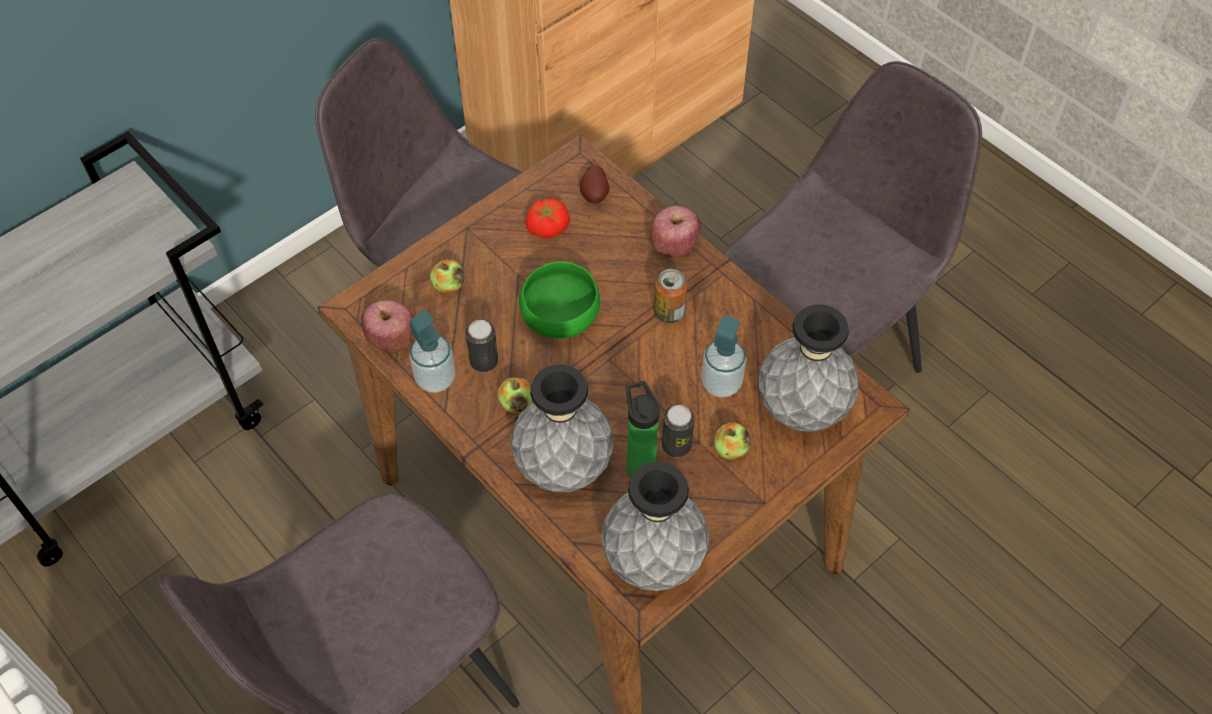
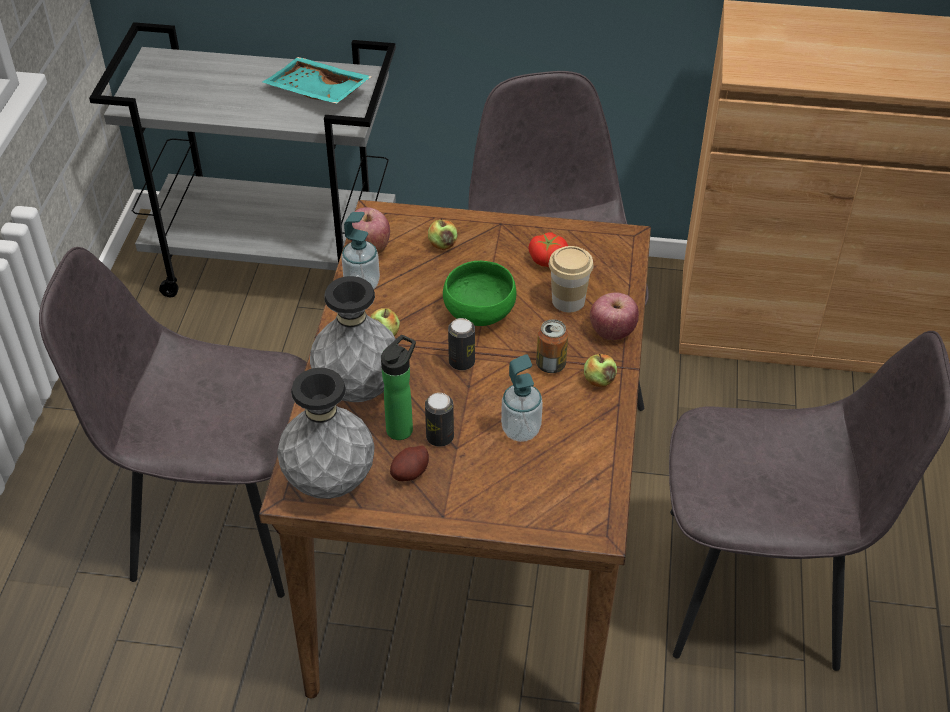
camera: 50 degrees right, 10 degrees down
(102, 239) = (316, 93): none -> turquoise tray
(484, 361) = (401, 298): can -> can (461, 362)
(594, 194) = (607, 265): potato -> potato (410, 473)
(609, 249) = (568, 301): none -> cup
(730, 449) = (468, 469): apple -> apple (599, 380)
(801, 410) = (548, 490): grey vase -> none

